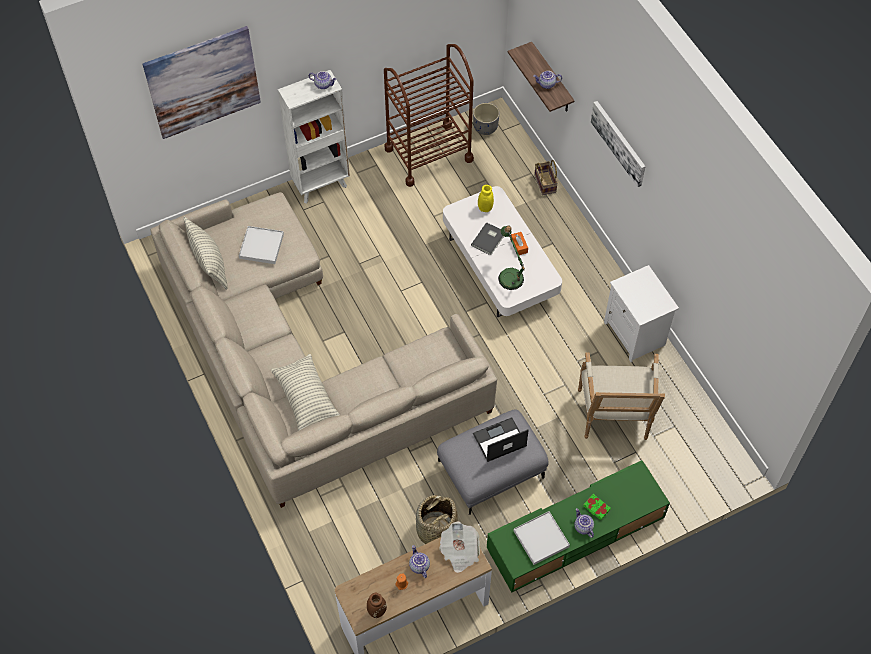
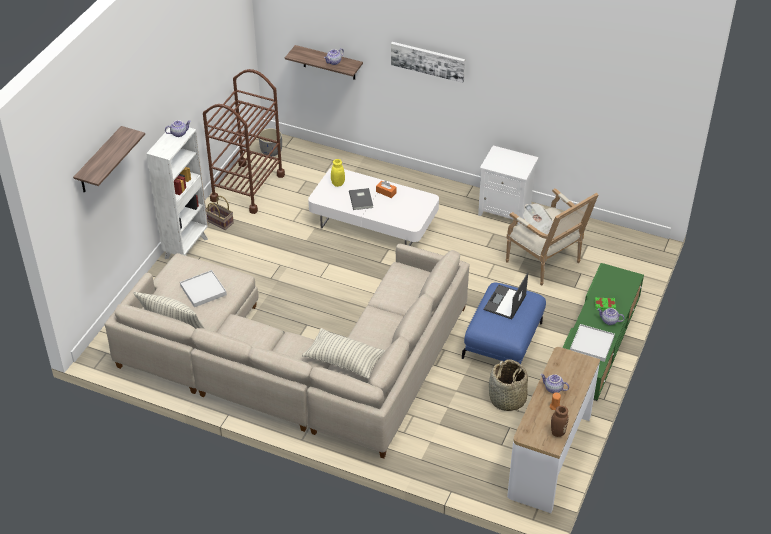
camera: 40 degrees left, 15 degrees down
(203, 82) = (99, 161): picture -> shelf
(459, 552) = (569, 363): newspaper -> newspaper (538, 226)
(491, 471) = (503, 342): grey ottoman -> blue ottoman
(510, 275) = (399, 211): table lamp -> none
(544, 183) = (349, 161): basket -> basket (219, 222)

